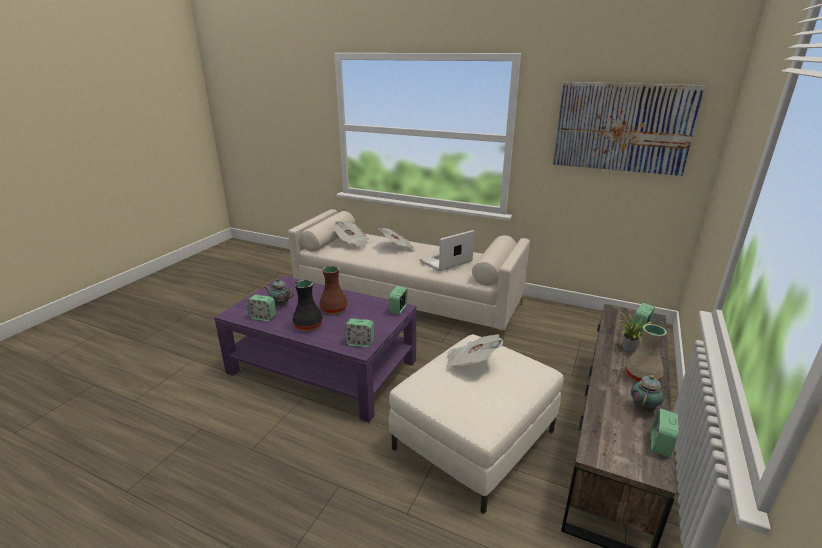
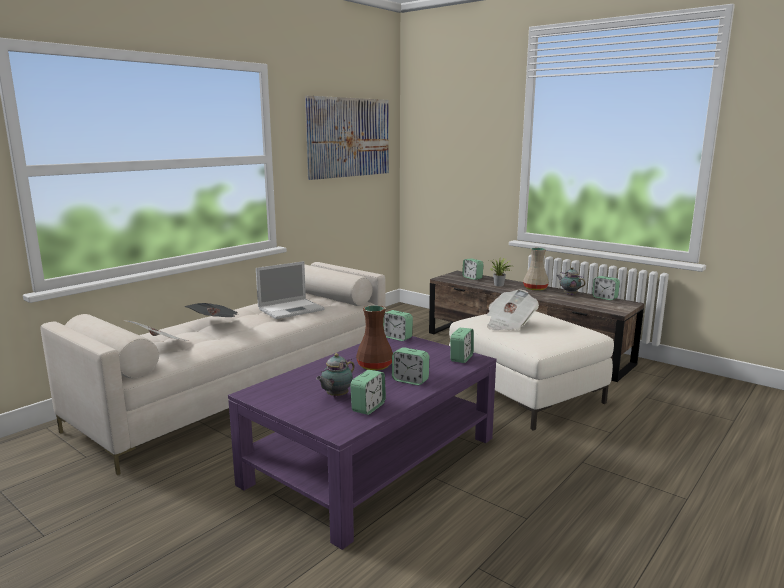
camera: 75 degrees left, 10 degrees down
(308, 326) = (410, 380): black vase -> alarm clock
(445, 261) = (292, 309): laptop -> laptop turned 105 degrees counterclockwise

